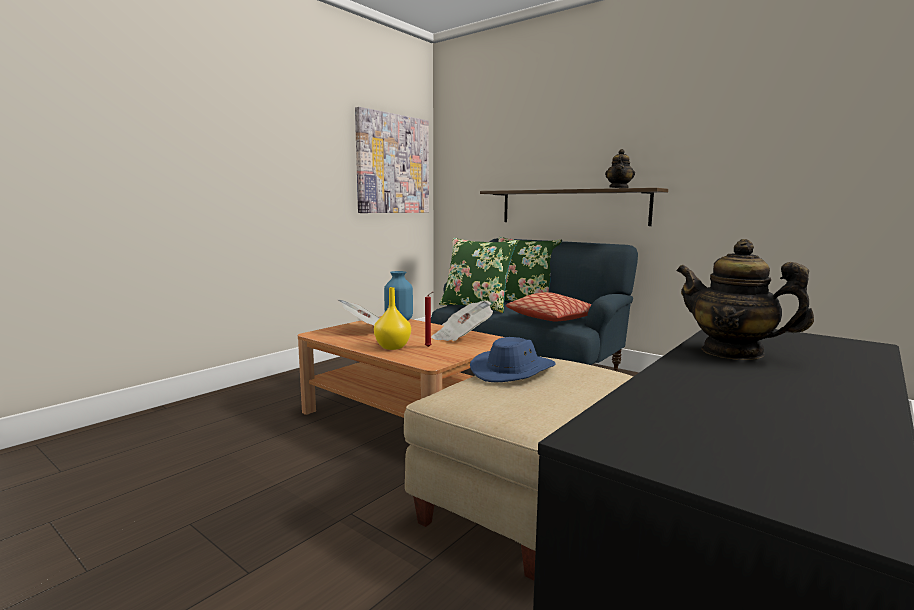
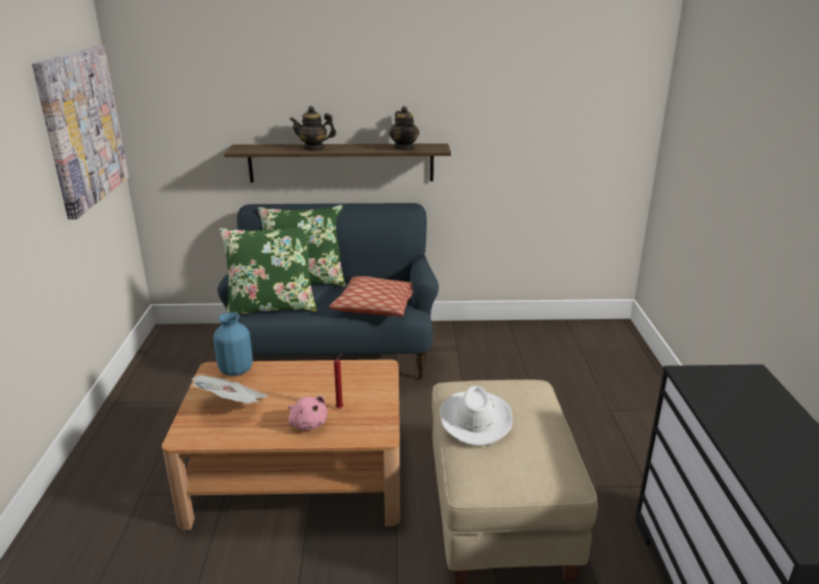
camera: 40 degrees left, 15 degrees up
(393, 347) = (307, 423): yellow vase -> pink plush toy
(461, 337) = (344, 376): newspaper -> none
(513, 371) = (475, 419): blue hat -> white hat
(732, 352) = (729, 415): teapot -> teapot (314, 148)

